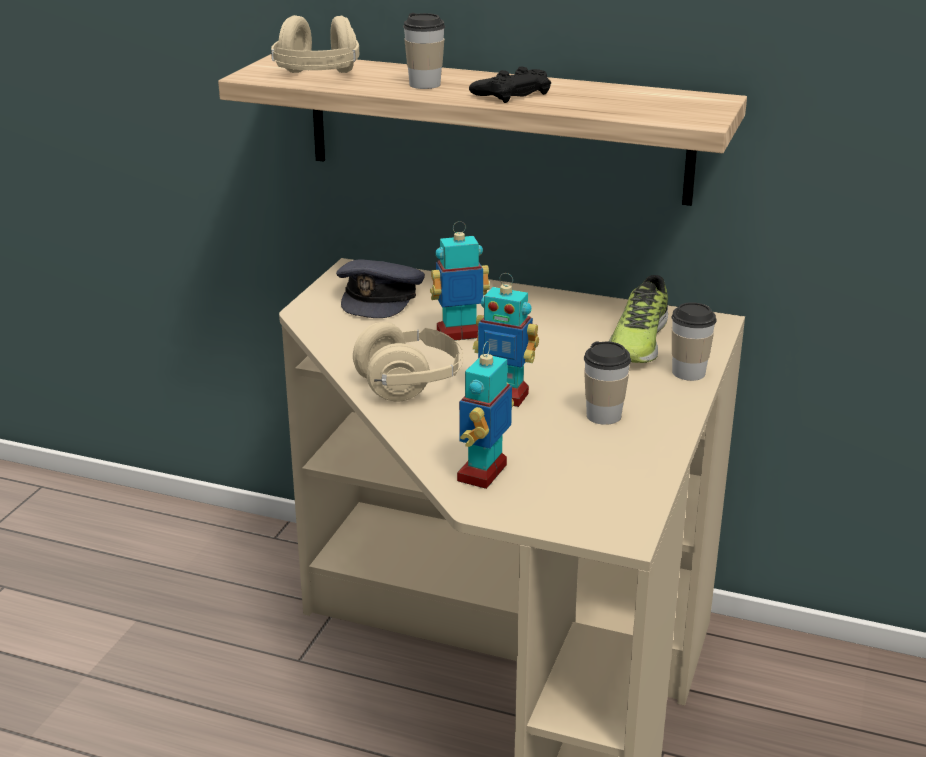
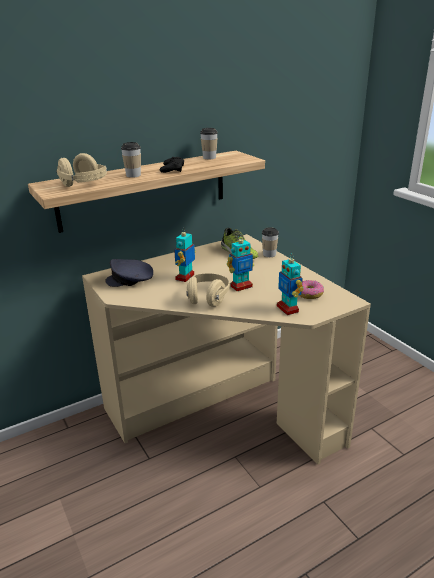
camera: 50 degrees left, 0 degrees up
(380, 297) = (131, 280): grey cap -> grey cap turned 120 degrees clockwise
(580, 475) = (309, 294): none -> donut
(603, 415) = (277, 276): cup -> cup (209, 157)

